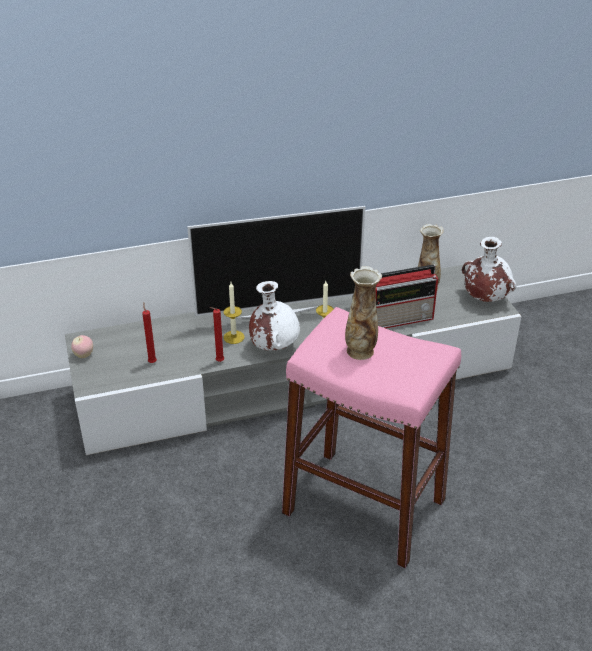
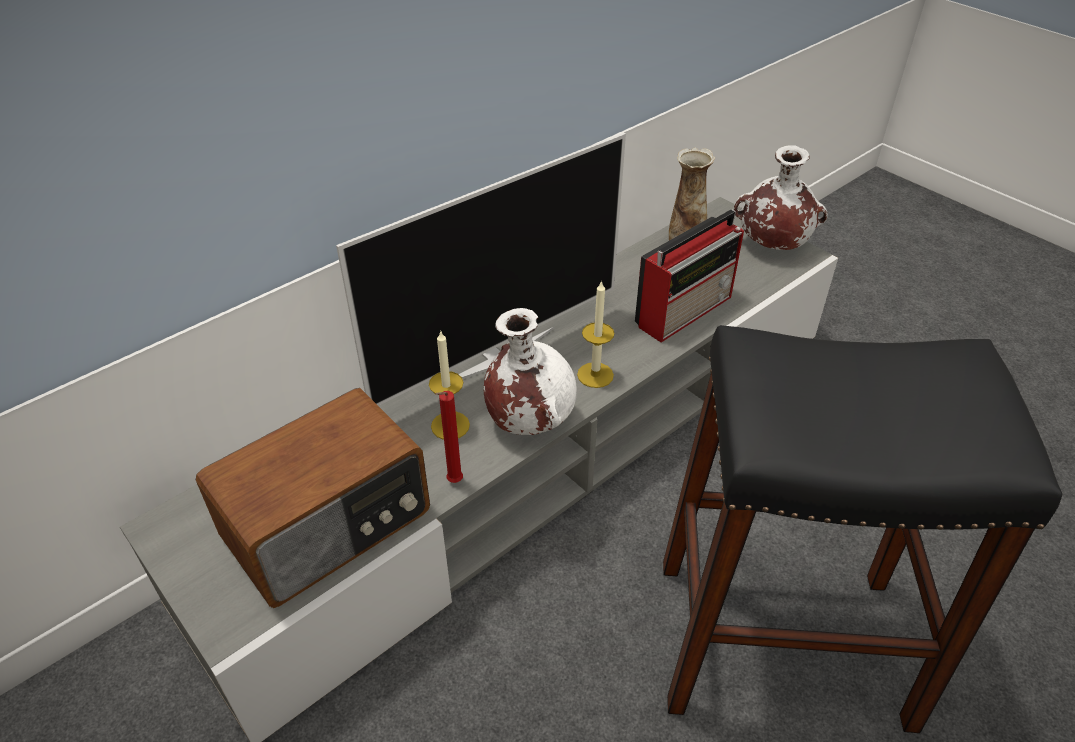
camera: 25 degrees left, 5 degrees up
(84, 355) = (183, 560): apple -> none
(152, 362) = (330, 526): red candle -> radio
(360, 350) = (846, 401): vase -> none
(364, 506) = (781, 641): pink stool -> black stool

